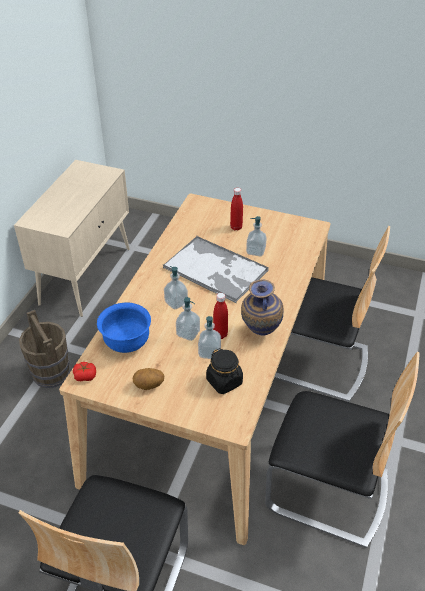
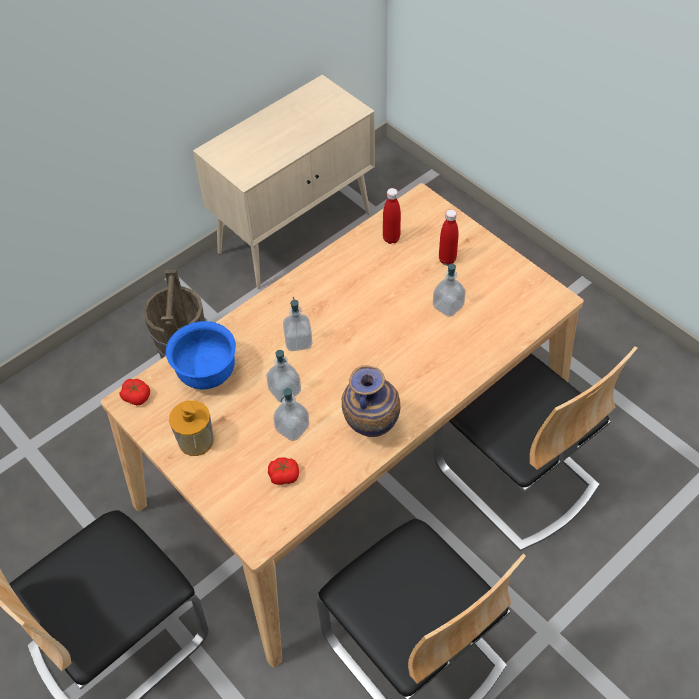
camera: 30 degrees right, 10 degrees up
(149, 386) = (196, 441): potato -> soap dispenser
(216, 270) = (378, 314): tray -> none
(220, 334) = (321, 409): red bottle -> red bottle (391, 238)
(224, 381) = (284, 475): black jar -> tomato

